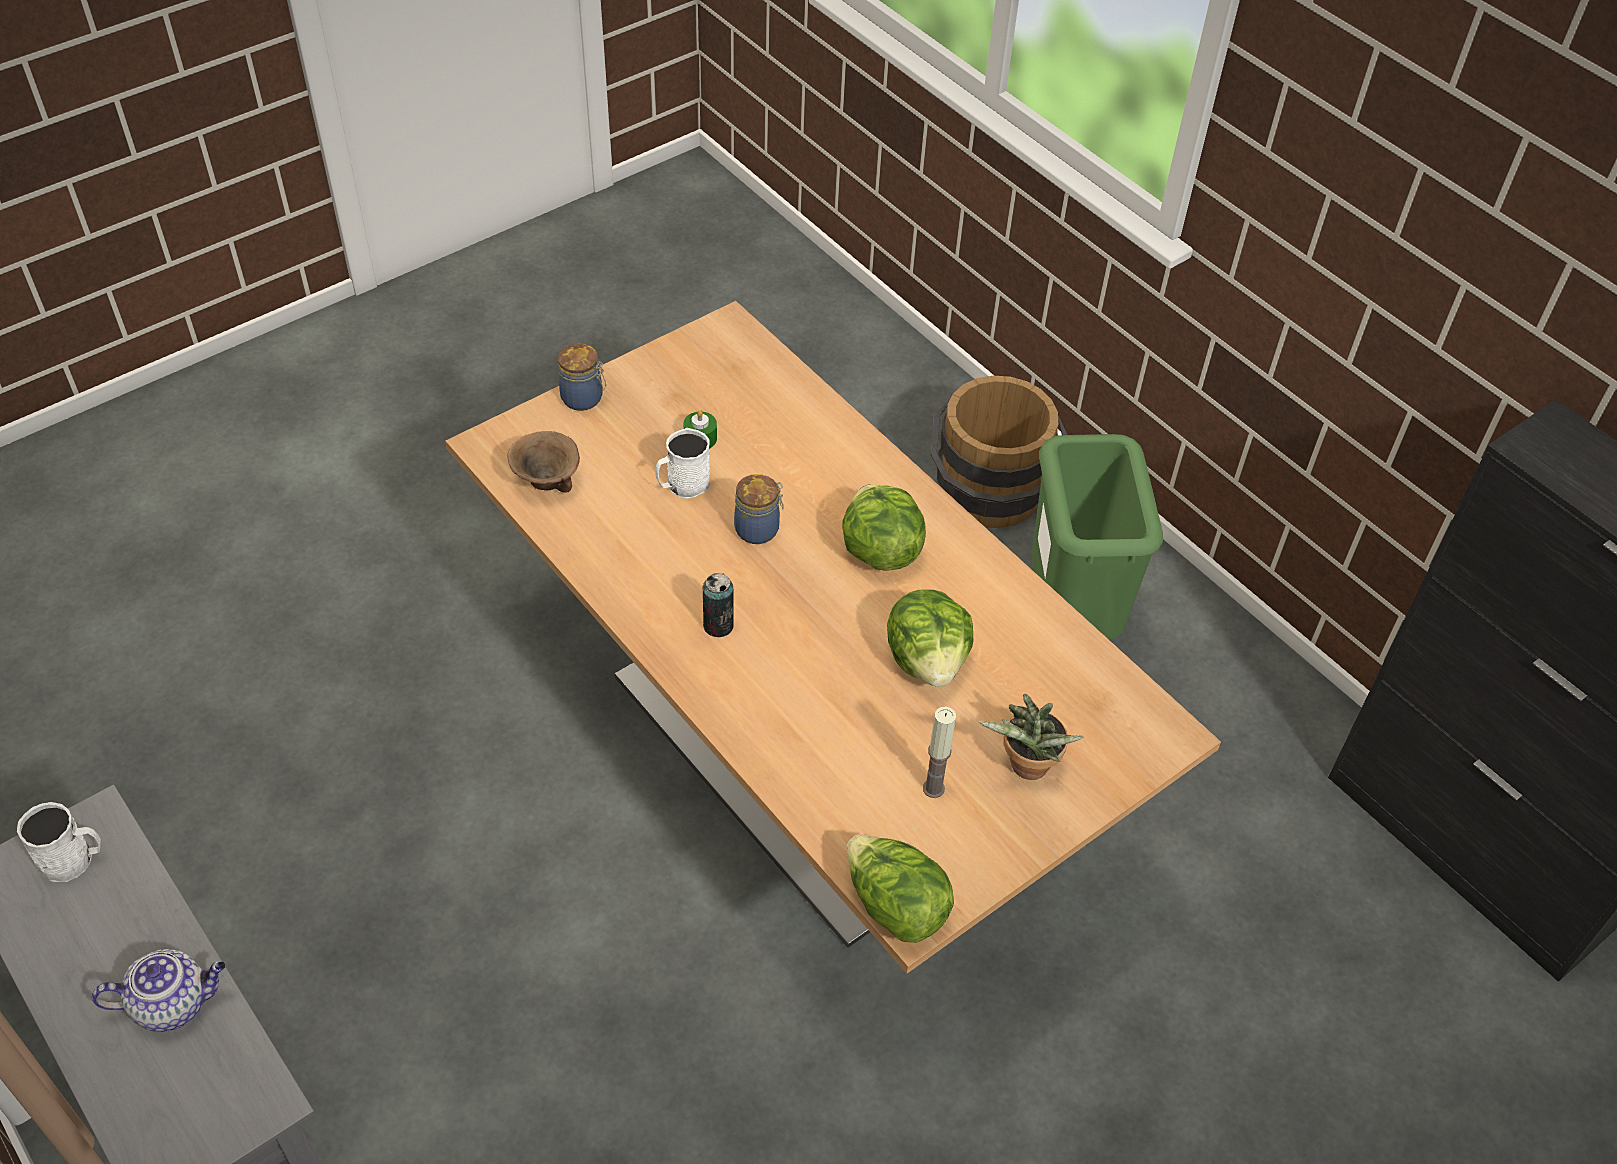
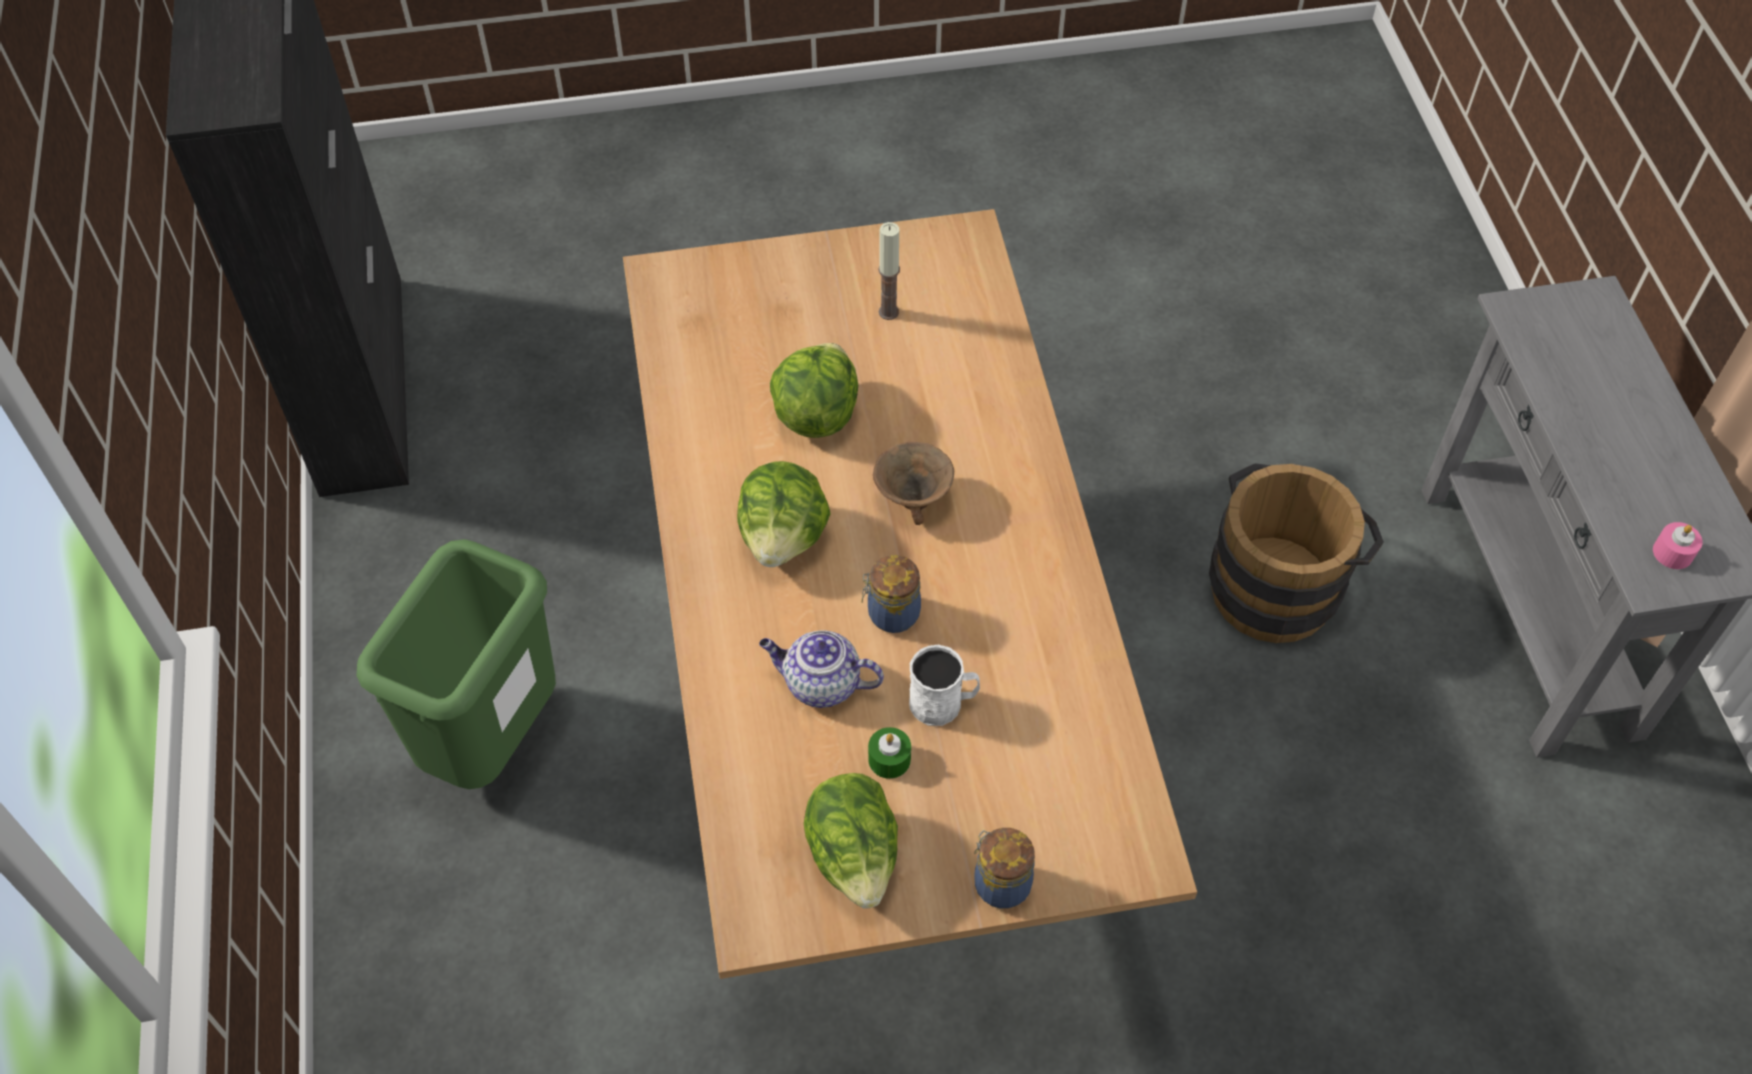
camera: 150 degrees left, 5 degrees up
(73, 859) = (1672, 553): white mug -> pink candle
(173, 1003) = (1584, 403): teapot -> teapot (820, 684)
(545, 482) = (1098, 774): brown bowl -> brown bowl (914, 500)
(718, 626) = (992, 525): can -> none
(894, 906) = (978, 246): lettuce -> lettuce (854, 857)
(989, 498) = (453, 936): brown bucket -> brown bucket (1279, 582)
(1026, 769) = (800, 297): potted plant -> none

